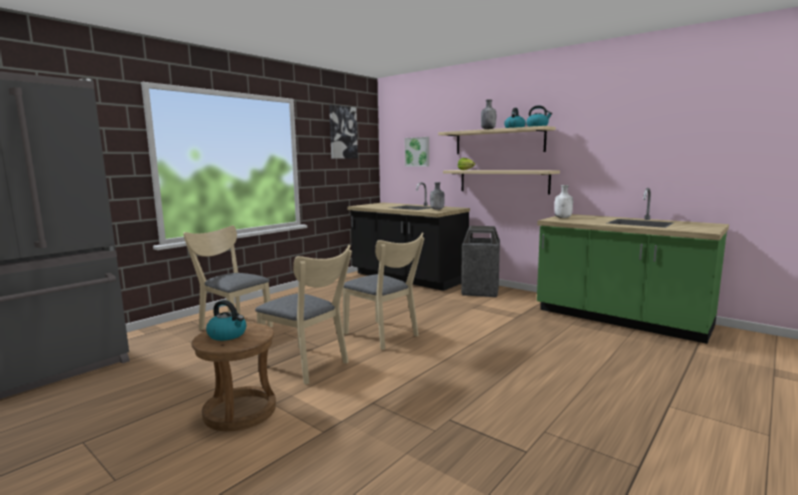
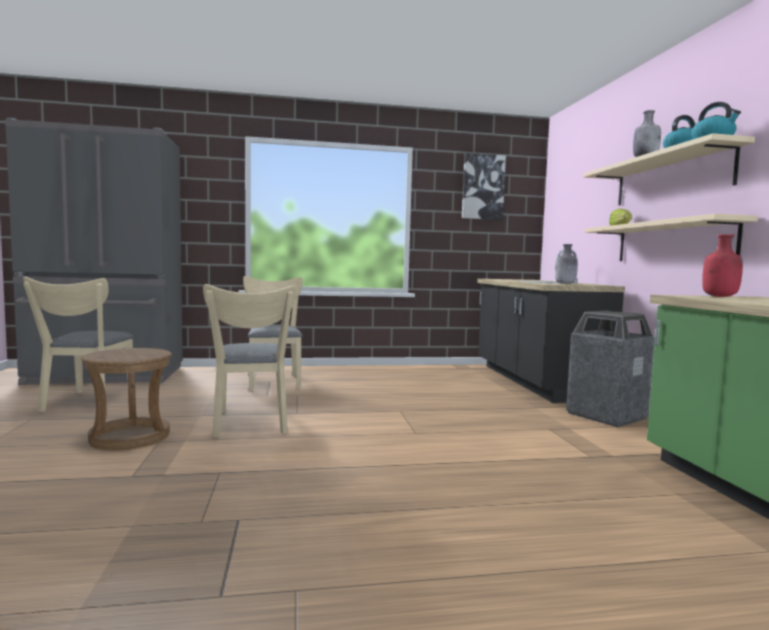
camera: 40 degrees right, 5 degrees down
(228, 335) = (126, 353): kettle -> none
(384, 336) = (374, 424): beige chair -> beige chair (86, 403)
(417, 152) = (578, 208): picture -> none
(563, 217) = (720, 296): white bottle -> red bottle

